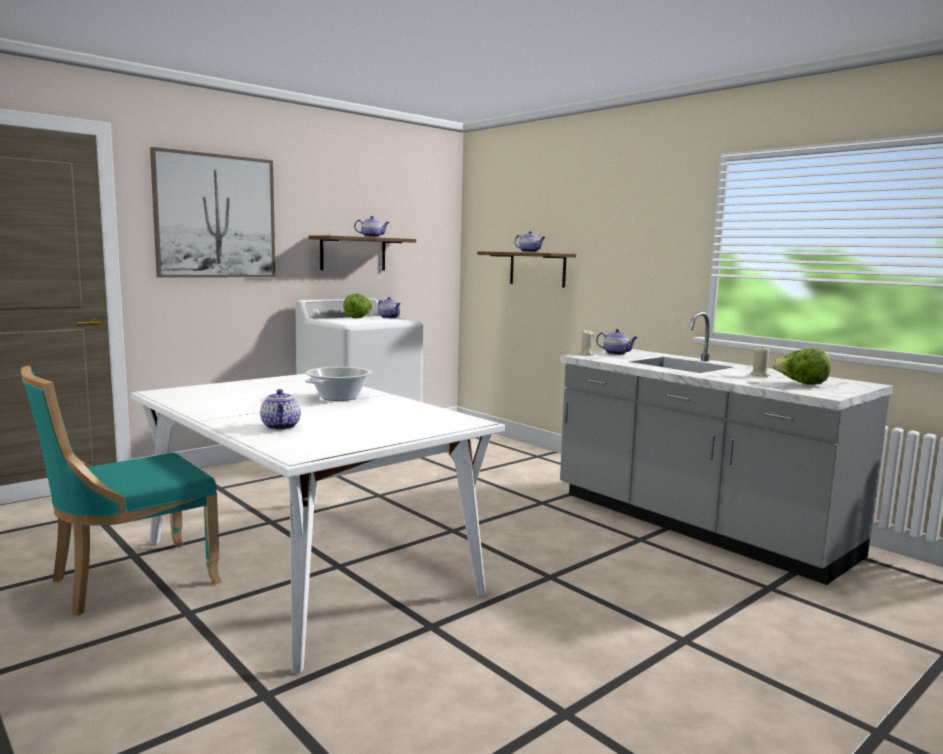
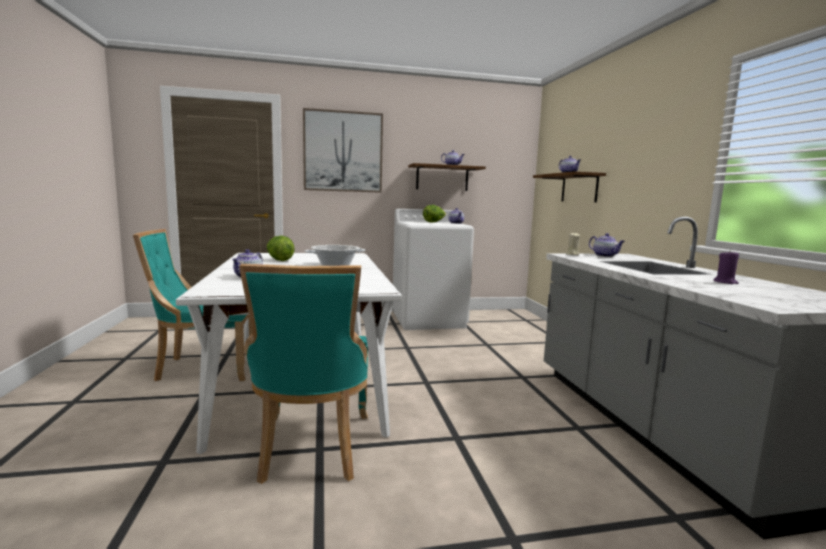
camera: 30 degrees right, 0 degrees up
(424, 628) = (312, 449): none -> turquoise chair
(760, 375) = (725, 282): beige candle -> purple candle
(801, 384) = (763, 294): lettuce -> lettuce (279, 260)

